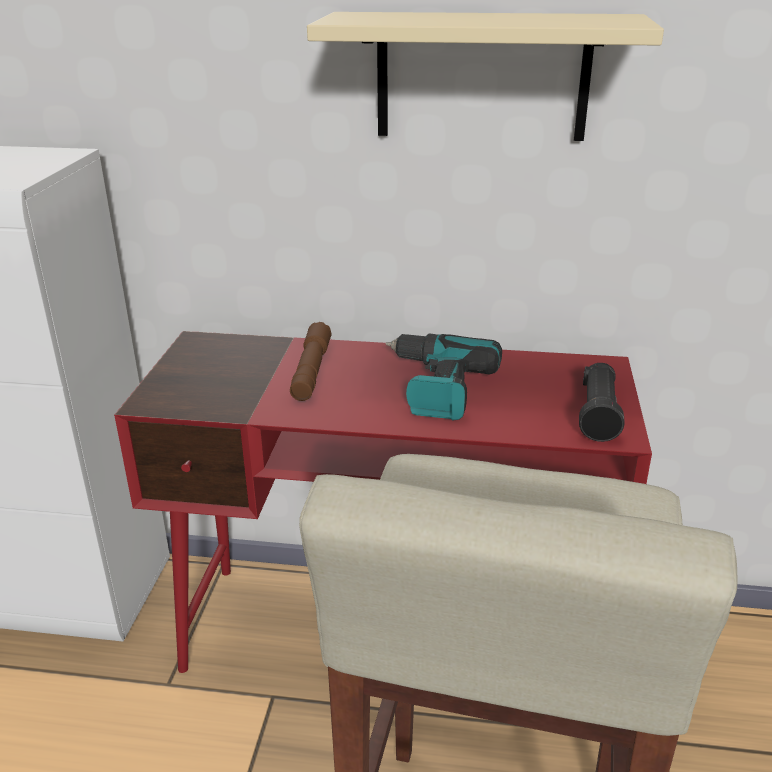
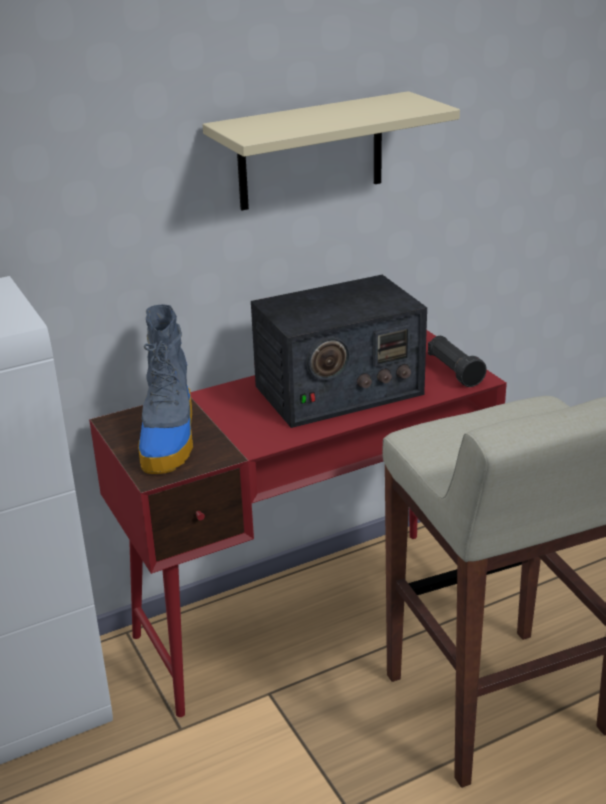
camera: 35 degrees left, 0 degrees up
(214, 373) = (169, 438): none -> boot
(311, 371) = (238, 411): brown flashlight -> none
(435, 387) = (338, 390): power drill -> radio

